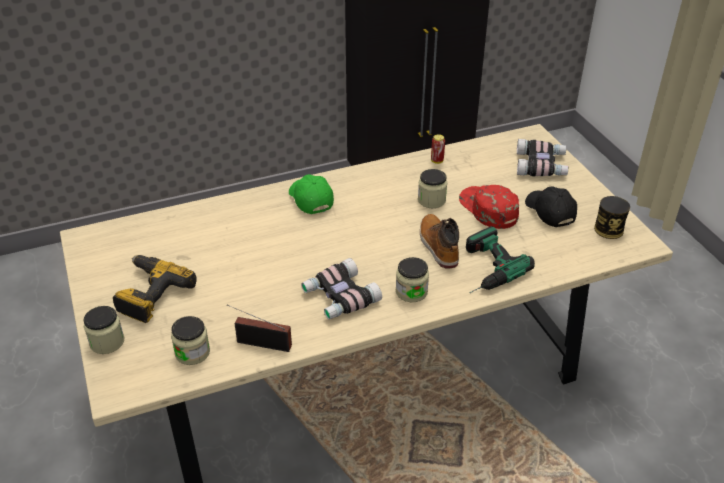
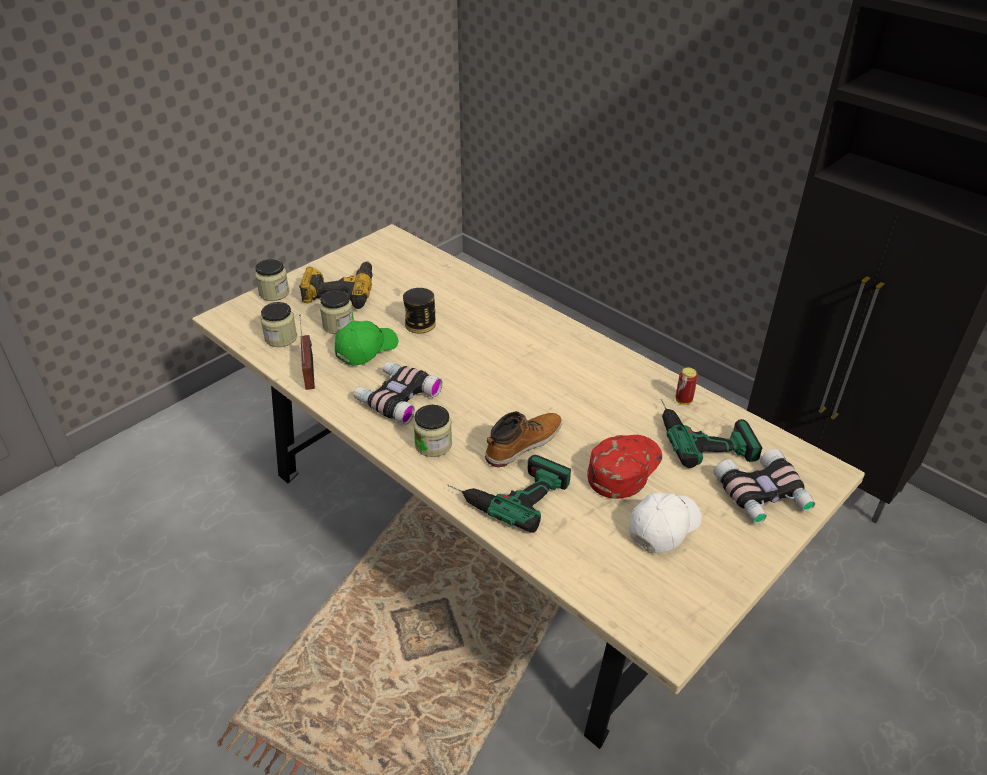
camera: 65 degrees right, 0 degrees up
(310, 199) = (534, 333): green cap -> green cap (366, 349)
(431, 200) = (602, 417): jar -> jar (338, 325)
(474, 165) = (703, 433): none -> power drill
(549, 212) = (663, 526): black cap -> white cap
(608, 229) = (673, 597): can -> can (420, 324)

